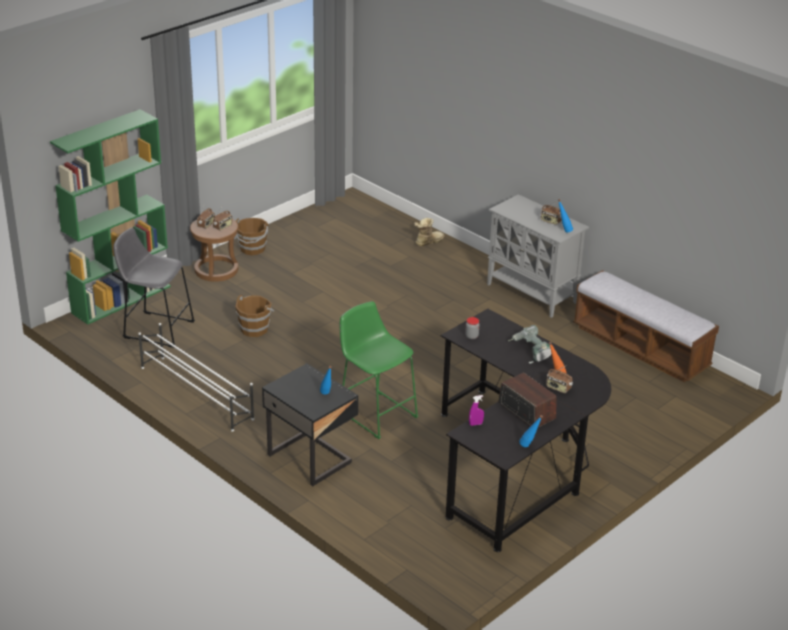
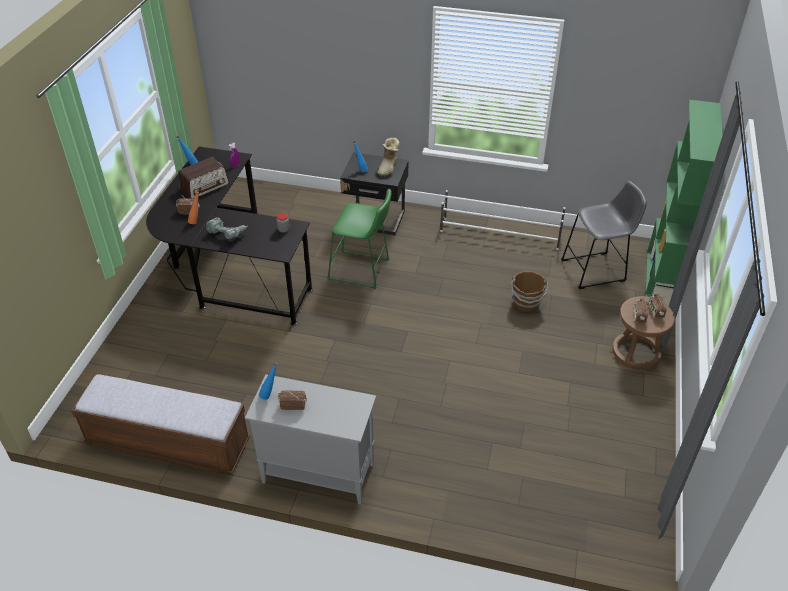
camera: 150 degrees right, 10 degrees up
(252, 249) = (641, 397): brown bucket -> none
(427, 242) = (489, 507): boot -> boot (389, 167)
(526, 411) = (205, 186): radio -> radio turned 60 degrees counterclockwise

